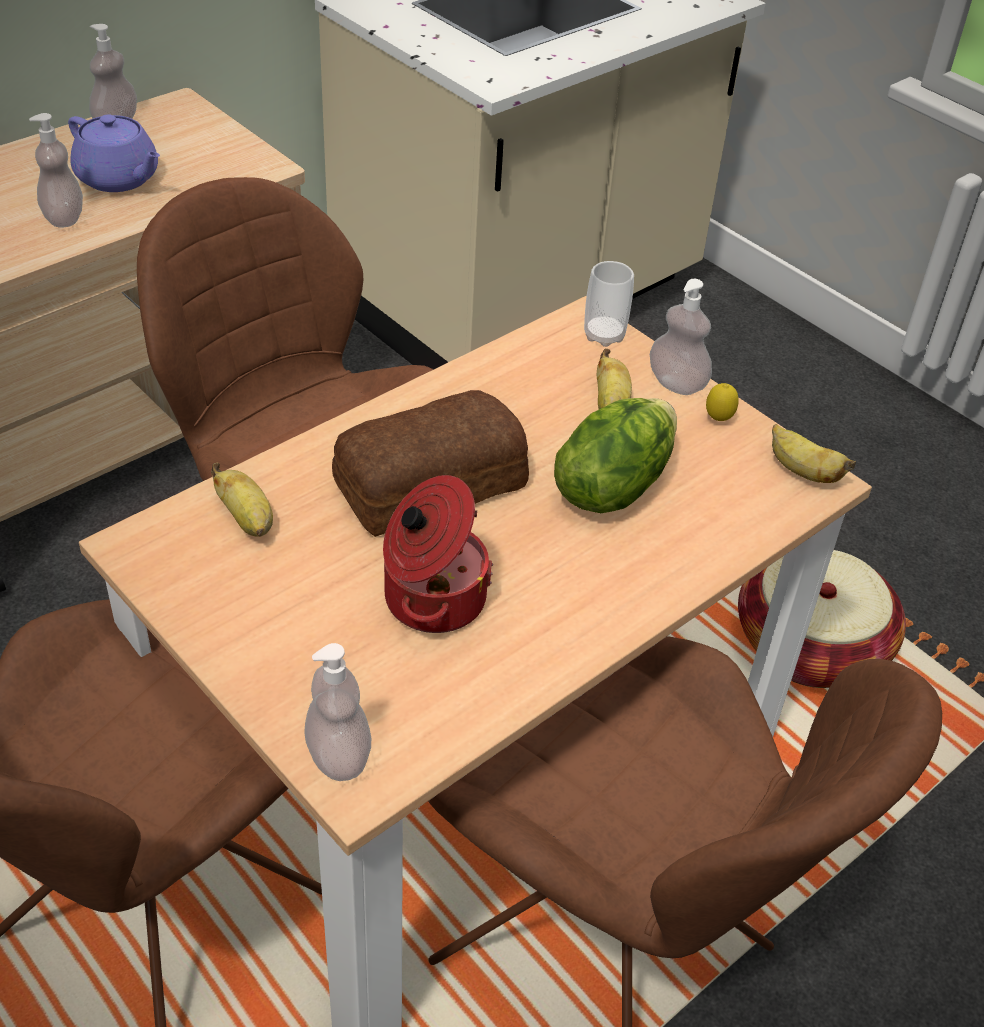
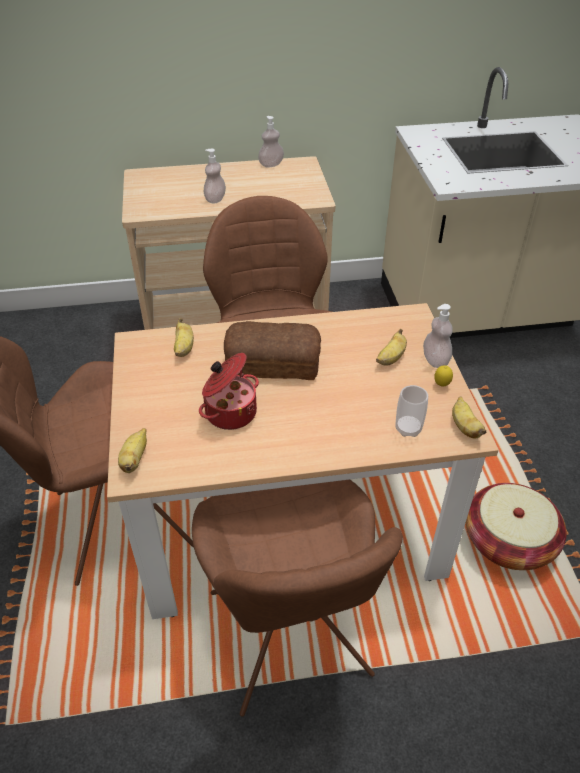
camera: 35 degrees right, 0 degrees up
(119, 179) = (251, 189): purple teapot -> none
(338, 755) = (135, 459): soap dispenser -> banana
(604, 335) = (418, 325): cup -> cup (408, 428)
(612, 485) = (357, 395): lettuce -> none

